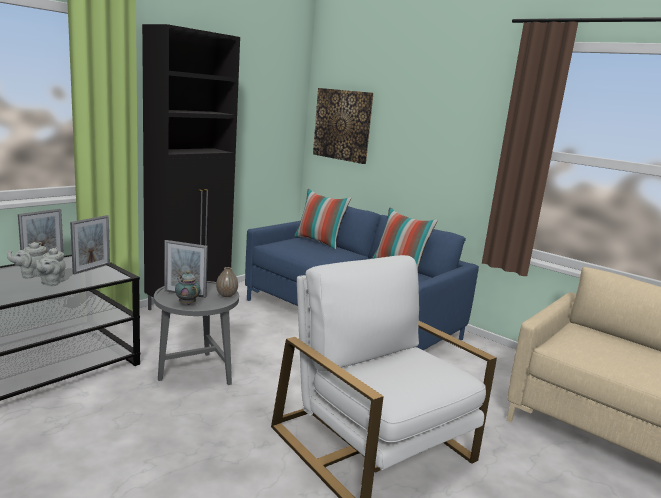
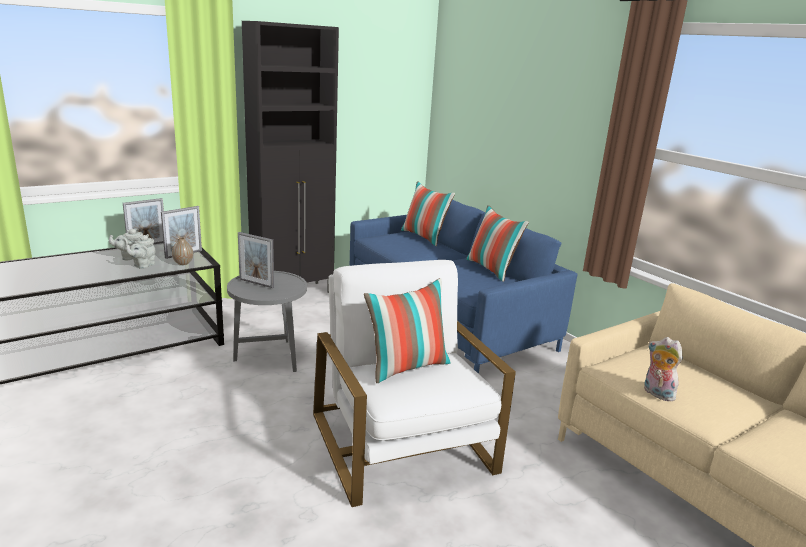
camera: 15 degrees right, 5 degrees up
(187, 303) = (252, 292): teapot -> none
(226, 295) = (294, 287): vase -> vase (183, 263)
(342, 125) = (462, 113): picture -> none
(387, 364) = (407, 367): none -> pillow
(612, 365) = (656, 393): none -> plush toy

